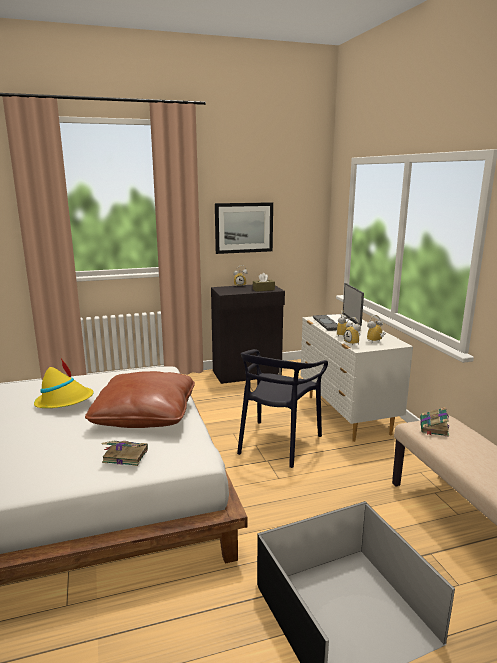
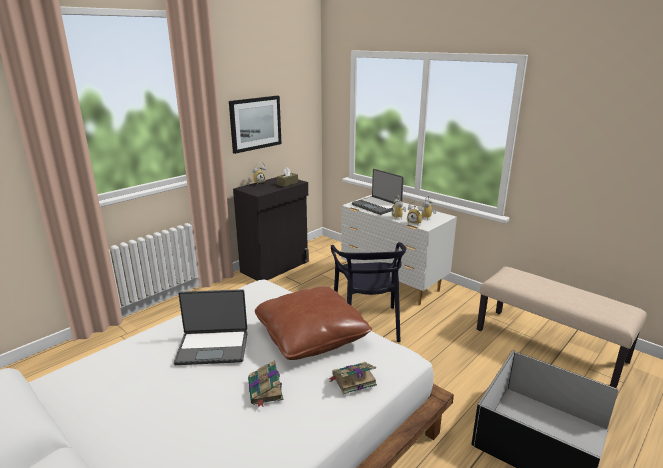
camera: 30 degrees left, 5 degrees up
(65, 401) = (213, 347): yellow hat -> laptop
(434, 428) = (511, 279): book -> book (265, 390)

